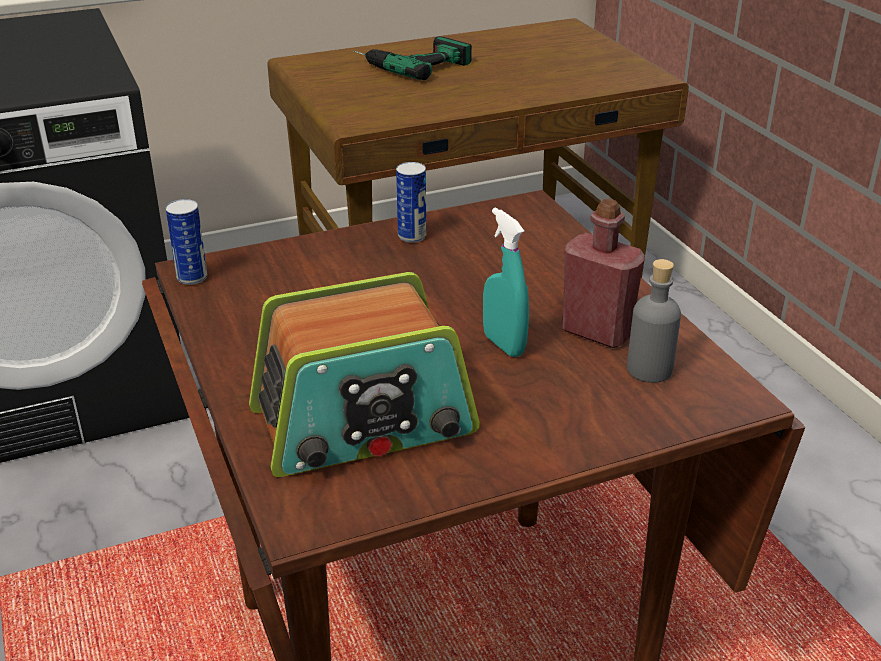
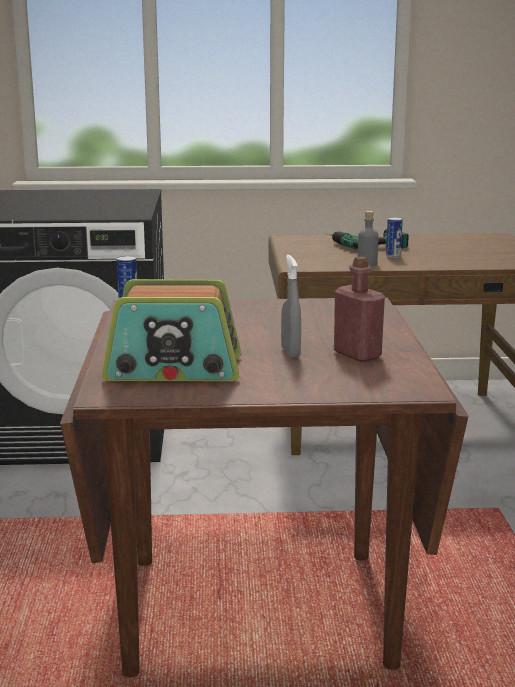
camera: 20 degrees right, 15 degrees down
(412, 236) = (278, 306): can -> can (393, 256)
(504, 345) = (290, 352): turquoise spray bottle -> grey spray bottle
(649, 369) = (375, 372): grey bottle -> grey bottle (367, 264)

